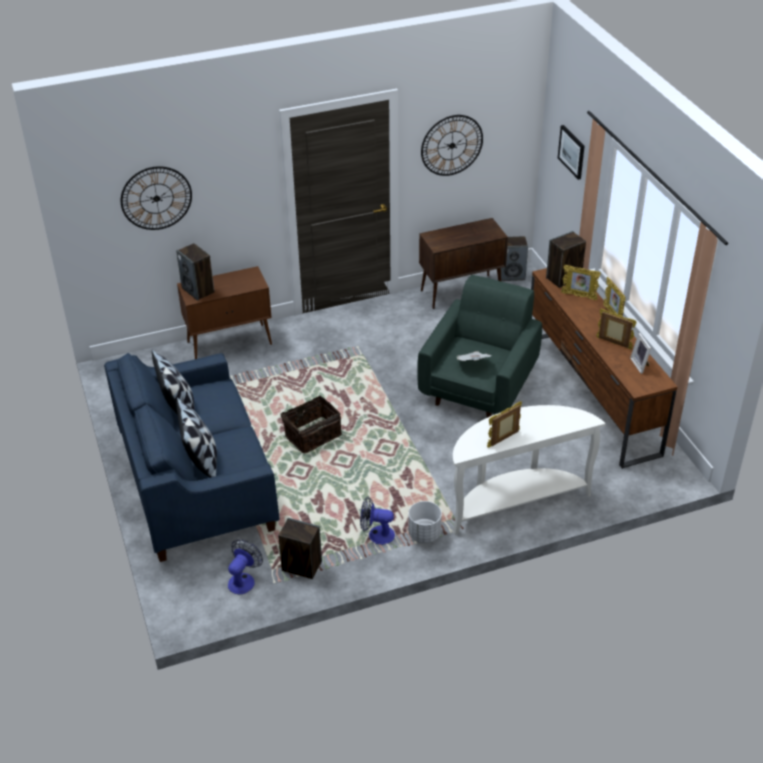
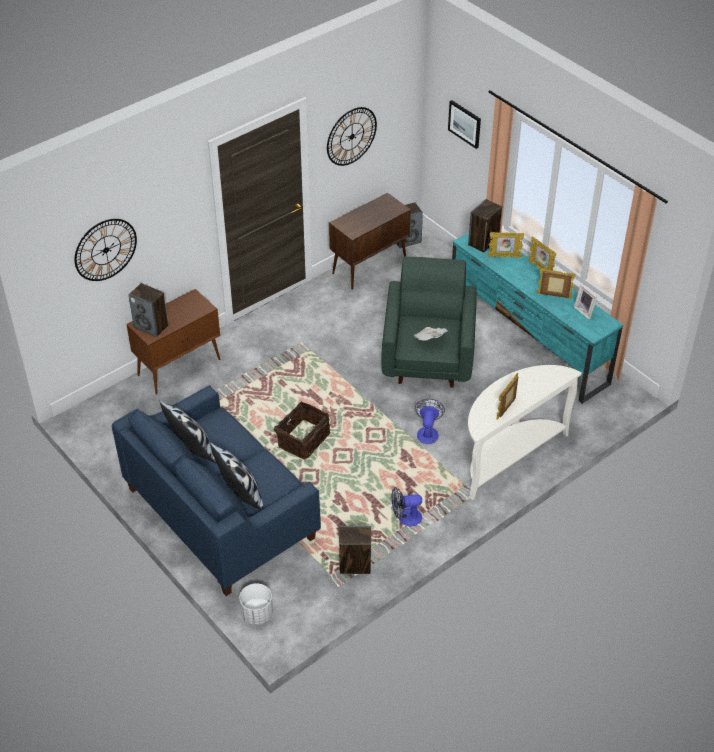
camera: 20 degrees left, 5 degrees up
(243, 580) = (310, 591): fan -> fan (428, 432)
(424, 534) = (446, 506): white planter -> white planter (257, 614)
(591, 395) = (527, 342): brown tv stand -> turquoise tv stand

